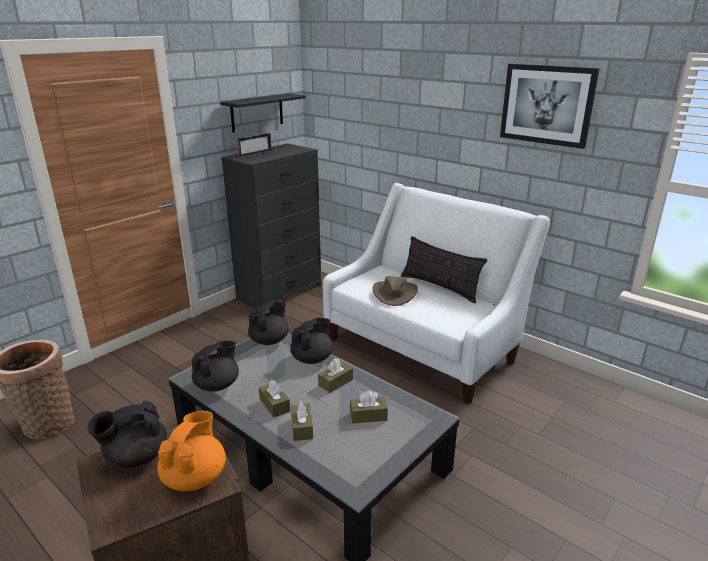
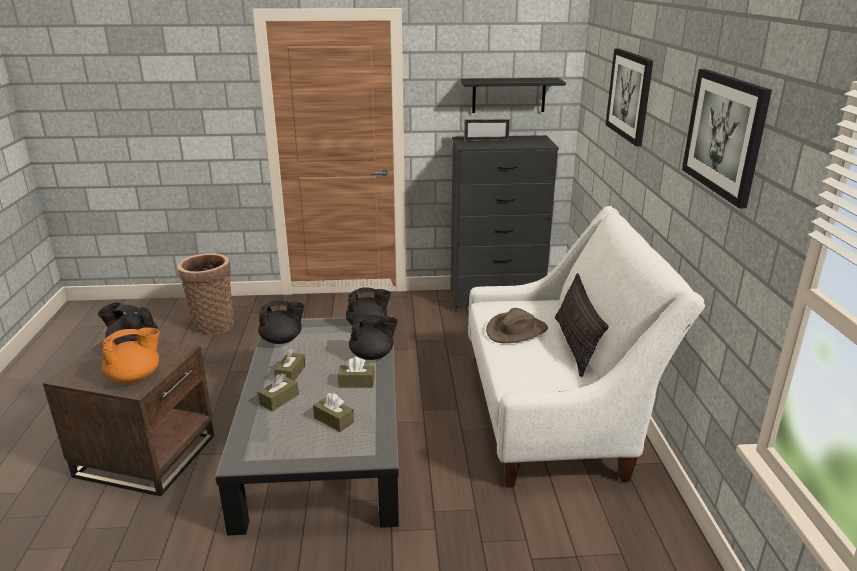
camera: 45 degrees right, 0 degrees up
(397, 95) = (629, 95): none -> picture

